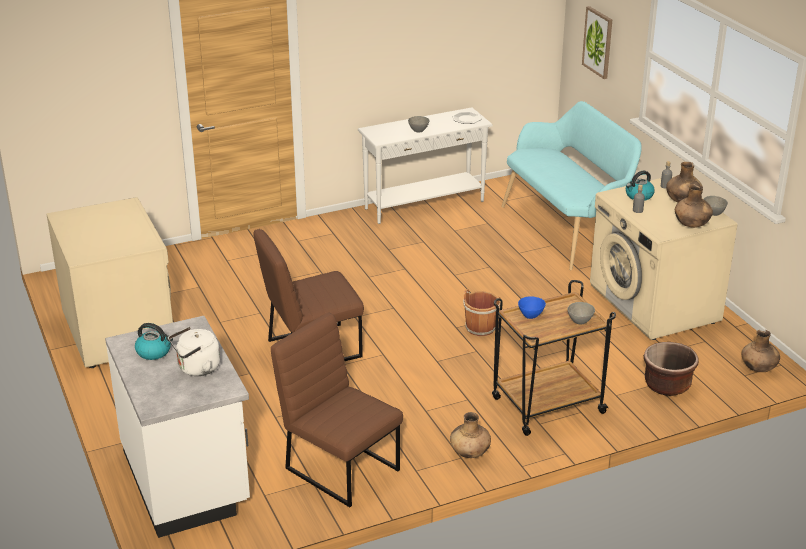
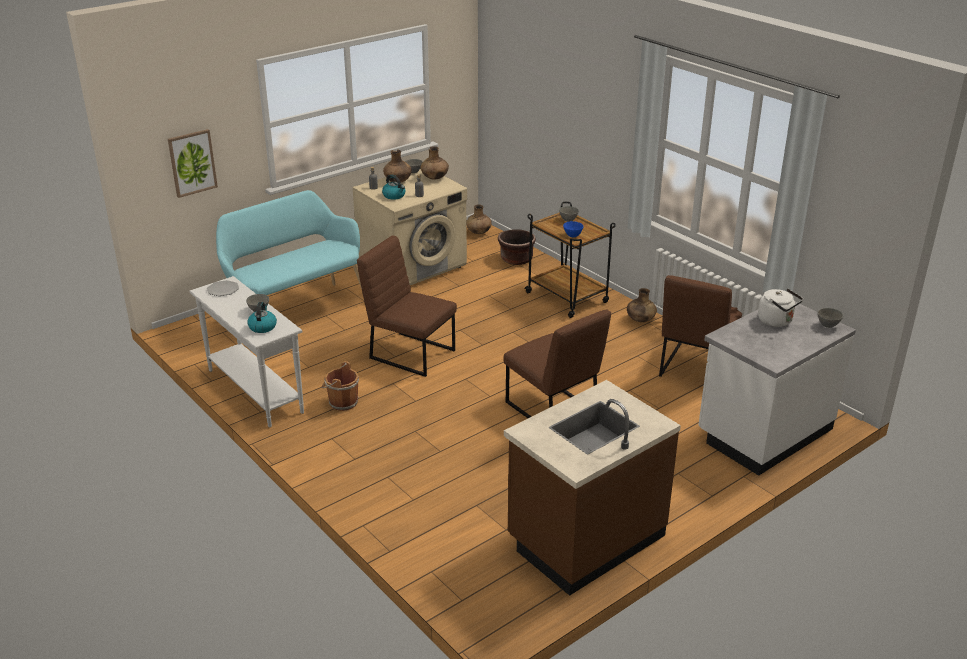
camera: 105 degrees left, 0 degrees up
(120, 329) = (585, 538): beige washing machine -> brown counter
(154, 352) = (774, 344): kettle -> kettle (262, 327)
(162, 402) = (828, 326): none -> grey bowl
(457, 283) = (410, 353): none -> brown chair
(480, 327) = (476, 334): brown bucket -> brown bucket (342, 402)

